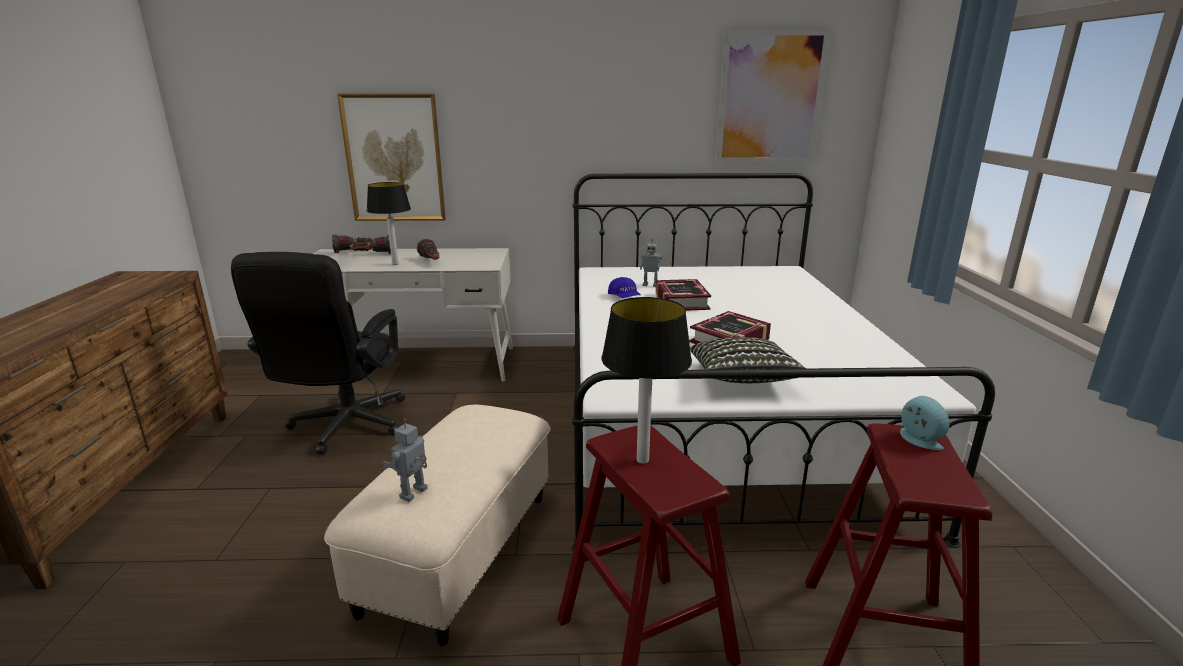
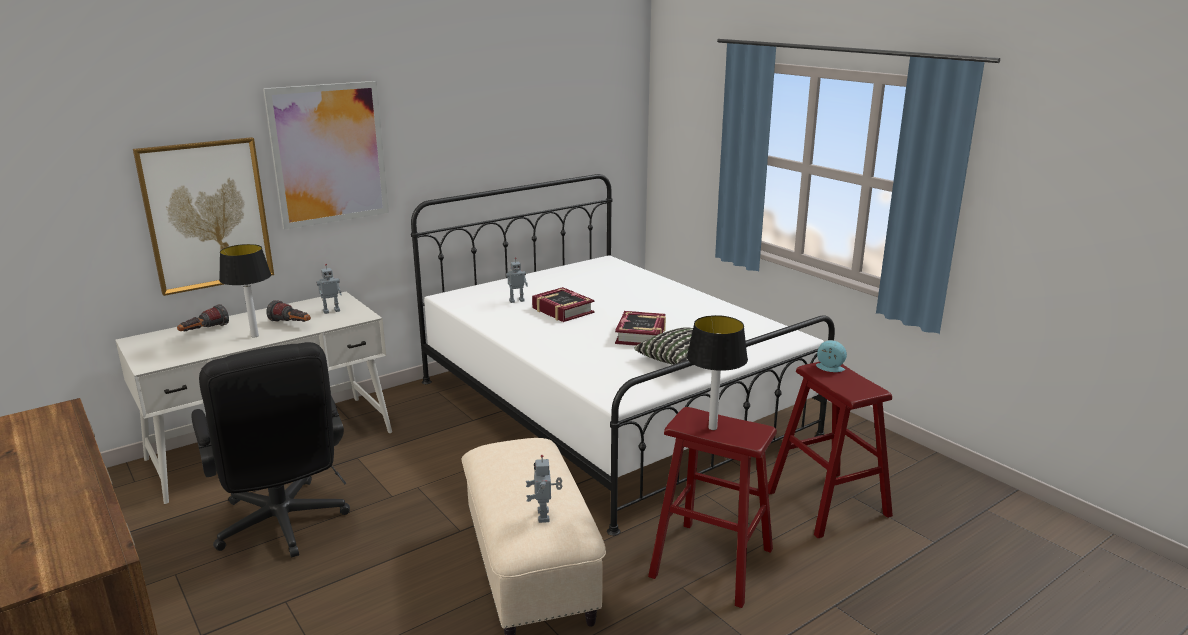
camera: 35 degrees left, 0 degrees up
(354, 251) = (171, 333): flashlight -> none
(473, 258) = (331, 311): none -> toy robot
(624, 297) = (512, 318): blue cap -> none
(770, 98) = (568, 110): picture -> picture (329, 154)

